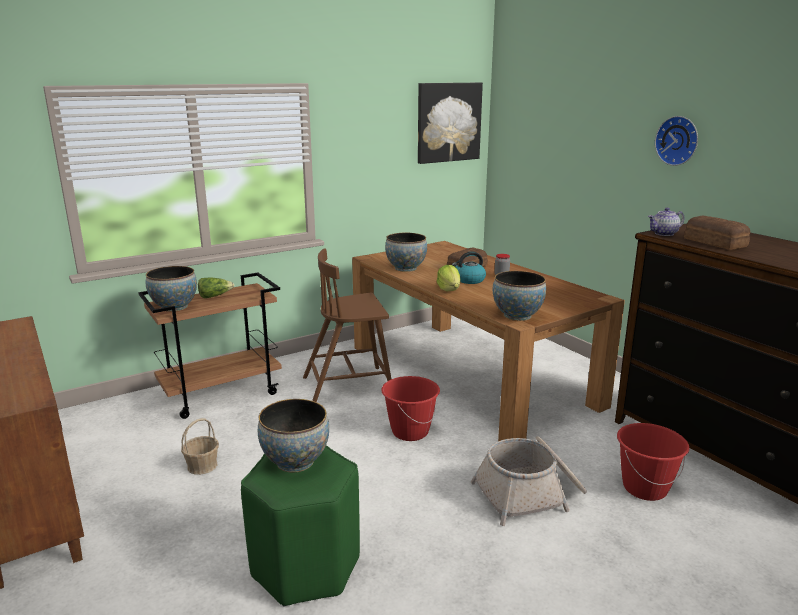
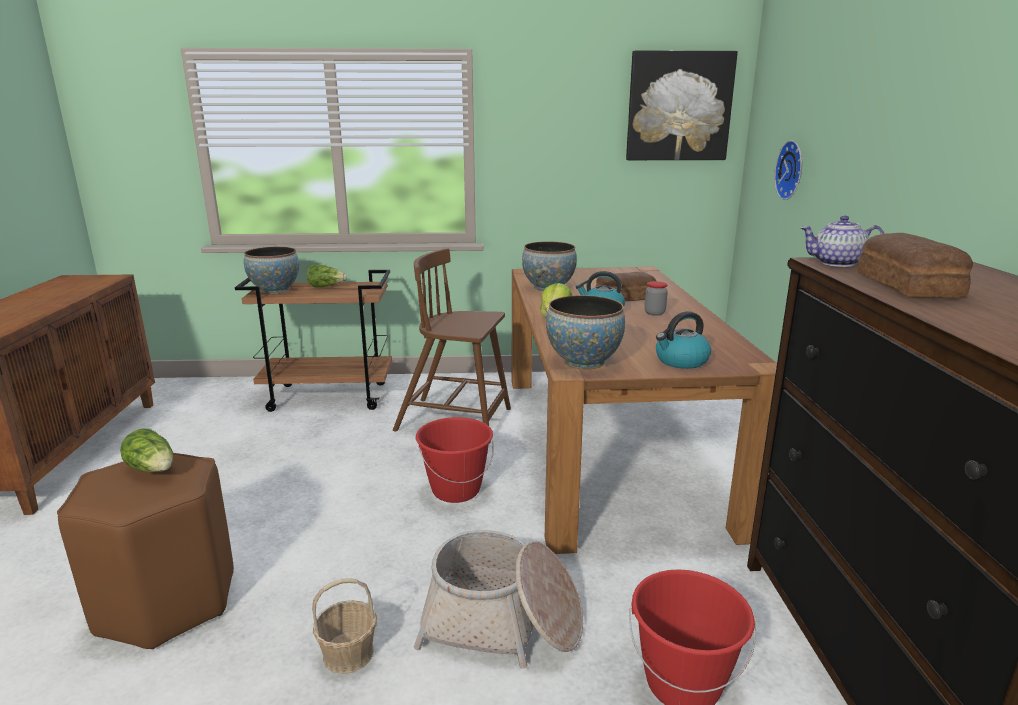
camera: 30 degrees right, 0 degrees up
(202, 466) = (225, 461): basket -> basket (348, 654)
(295, 462) = (153, 469): bowl -> lettuce
(305, 567) = (165, 602): green stool -> brown stool
(564, 304) = (681, 361): none -> kettle
(678, 140) = (951, 109): wall clock -> wall clock (792, 170)

